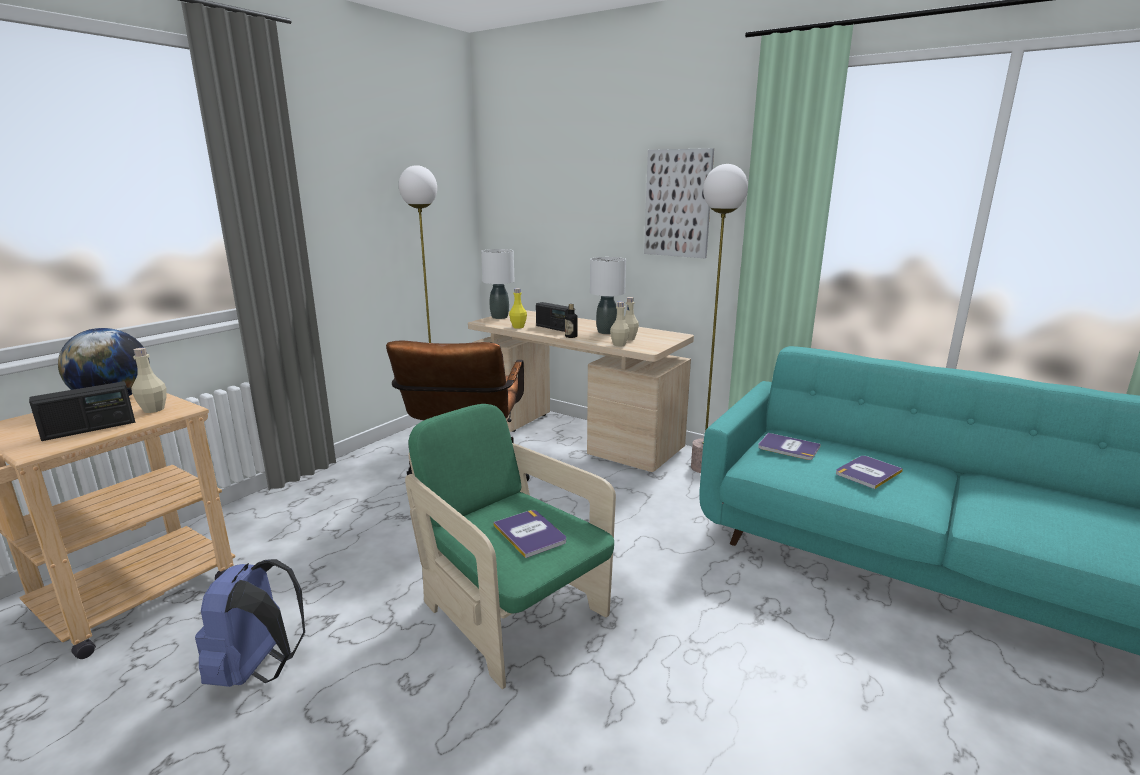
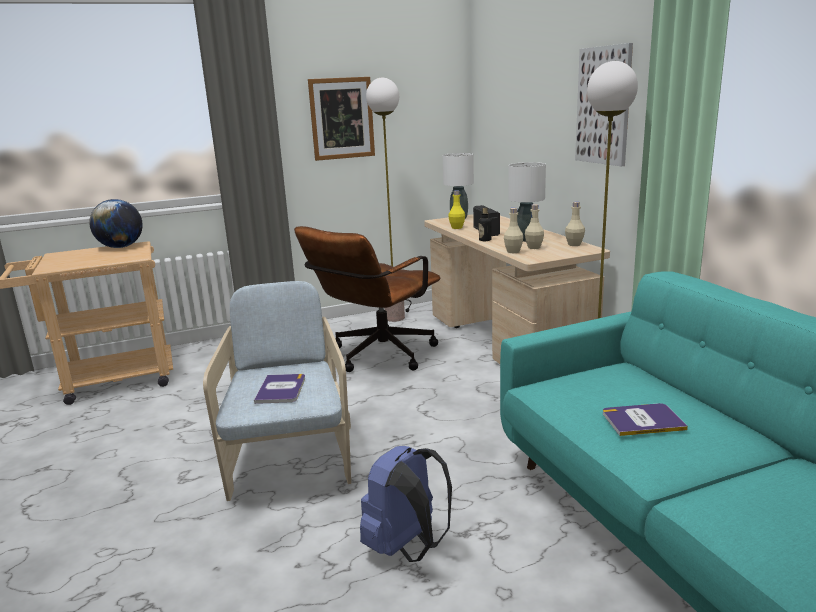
camera: 35 degrees right, 0 degrees up
(89, 429) = (83, 262): radio -> none
(153, 409) = (126, 255): beige bottle -> beige bottle (574, 244)
(258, 670) = (126, 439): blue backpack -> blue backpack (407, 547)
(363, 211) = (342, 118): none -> picture
(511, 613) = (290, 458): green armchair -> beige armchair
(788, 447) = (598, 379): book -> none

